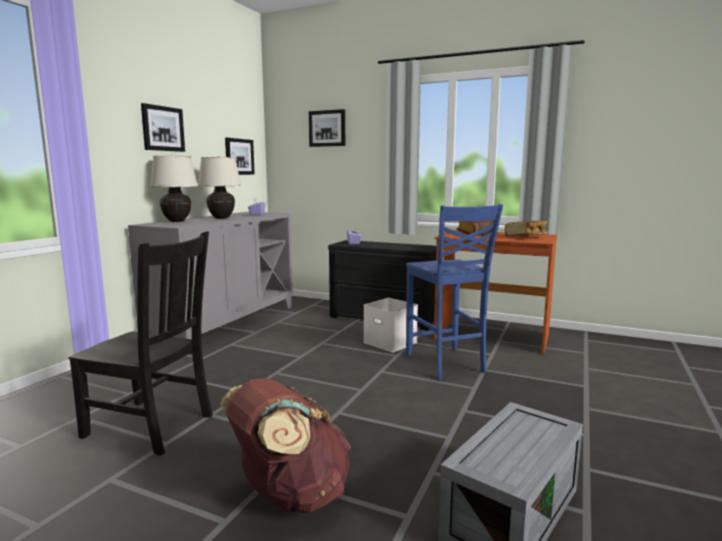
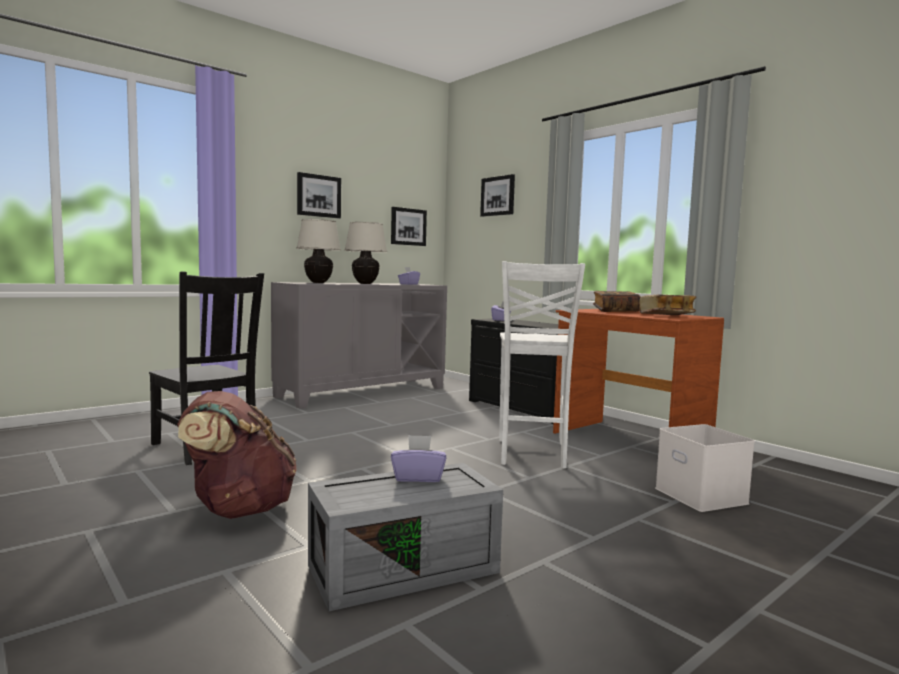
camera: 25 degrees right, 5 degrees down
(389, 342) = (497, 428): white storage box -> white storage box (698, 495)
(446, 364) = (531, 454): blue chair -> white chair
(510, 429) = (418, 477): none -> purple tissue box

